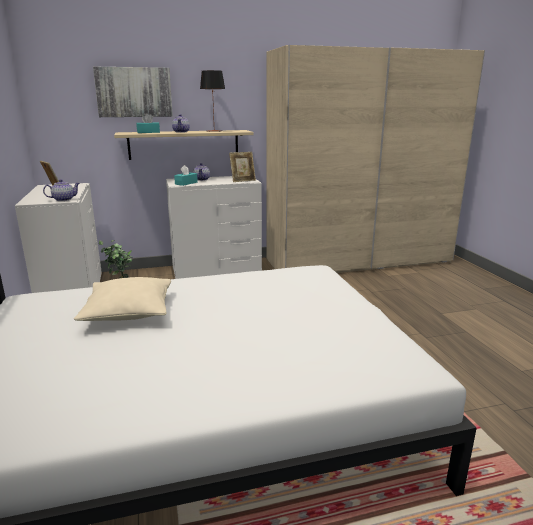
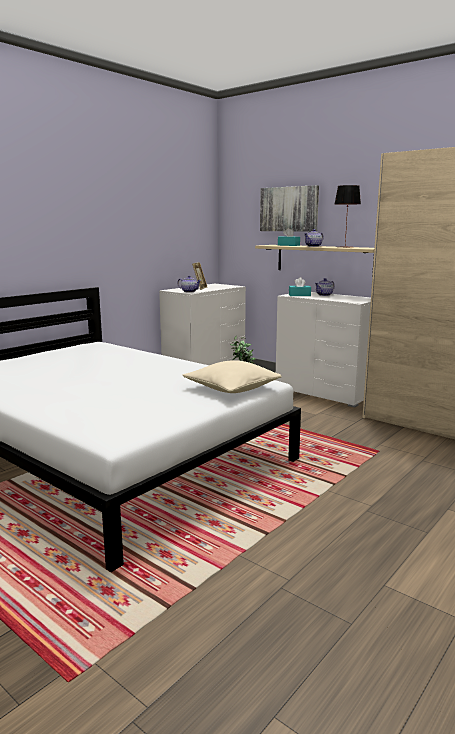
camera: 55 degrees right, 5 degrees down
(128, 311) = (106, 361): beige pillow -> beige pillow (232, 388)
(243, 180) = (351, 300): picture frame -> none

